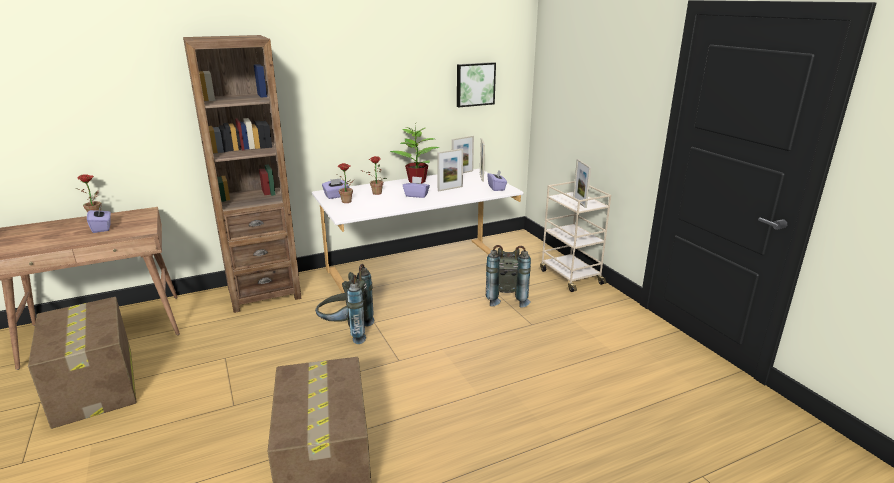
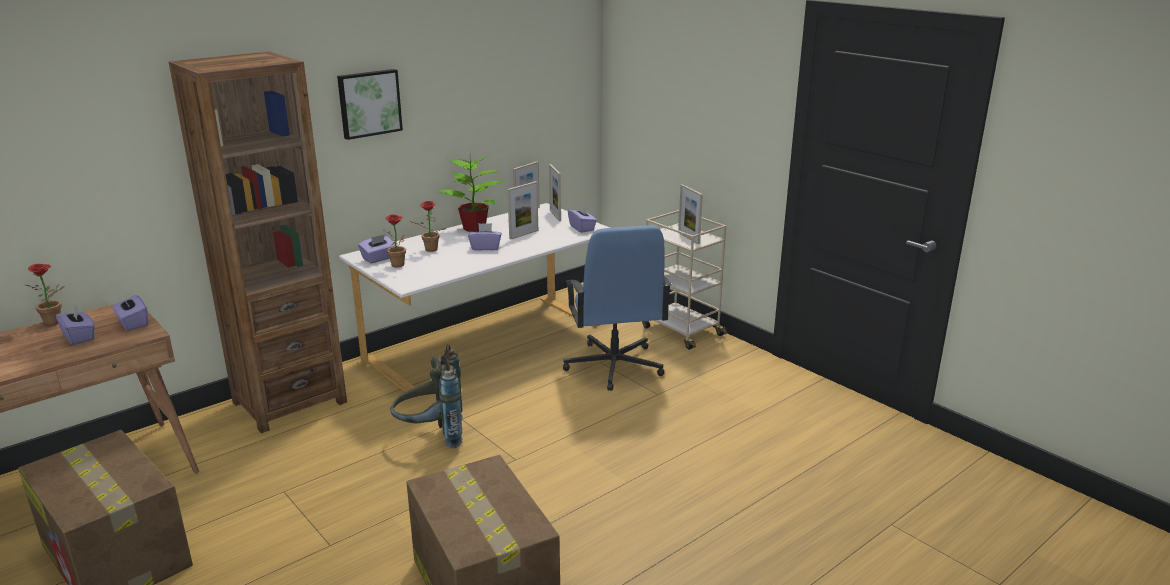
camera: 15 degrees left, 0 degrees up
(141, 222) = (133, 323): none -> purple tissue box
(475, 84) = (534, 94): picture -> picture (369, 103)
(506, 297) = (614, 366): grey backpack -> blue office chair

